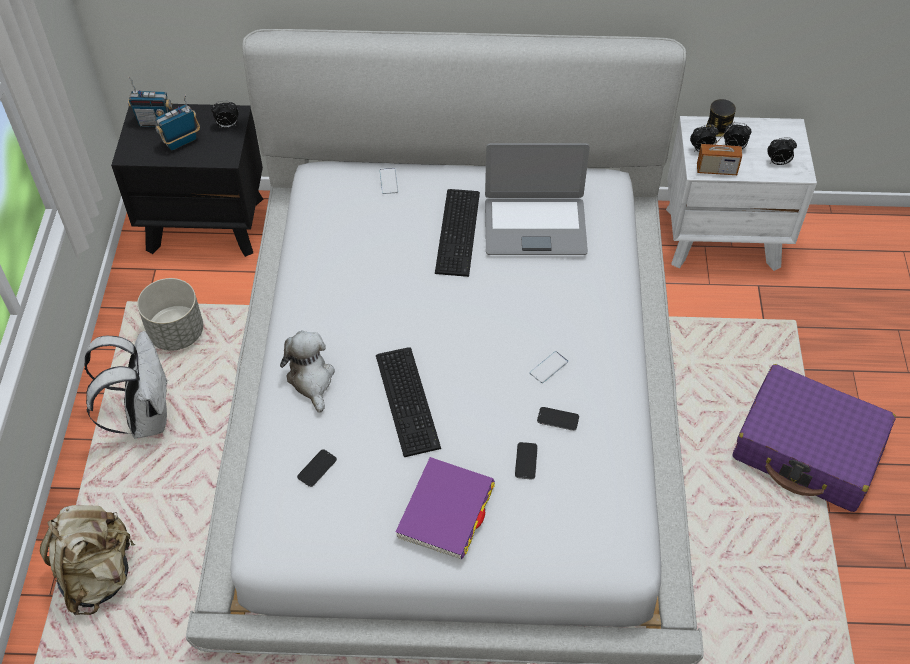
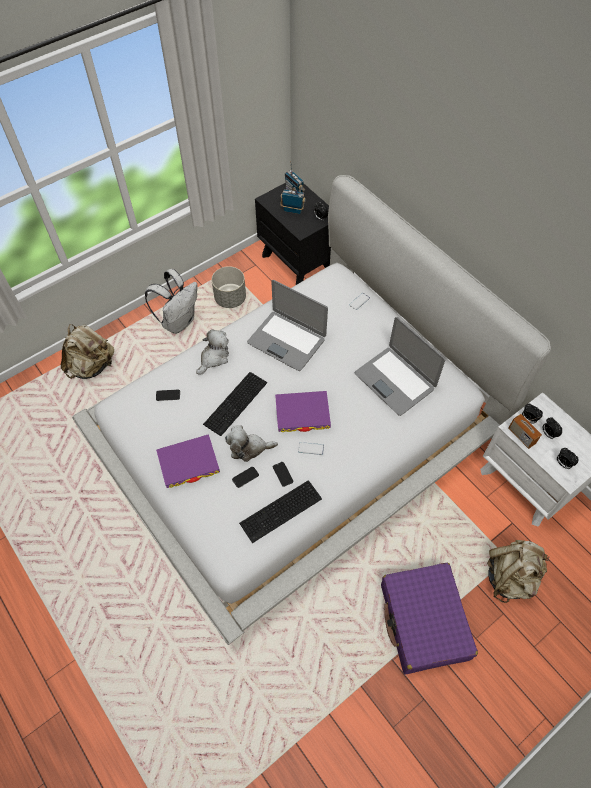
camera: 50 degrees right, 5 degrees up
(369, 287) = (287, 340): none -> laptop
(460, 231) = (358, 352): keyboard -> keyboard (282, 511)
(487, 430) = (249, 448): none -> plush toy
(491, 342) = (302, 413): none -> purple book
(718, 128) = (555, 416): can -> none
(817, 334) = (510, 577): none -> beige backpack

